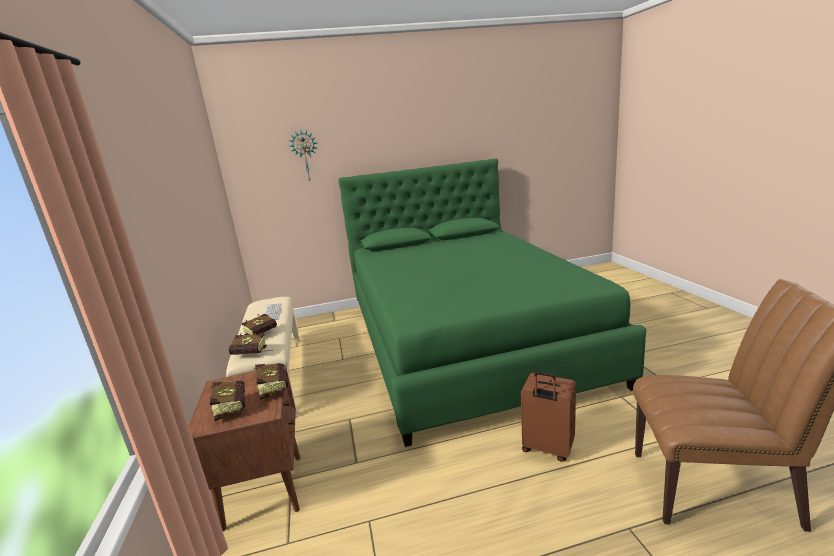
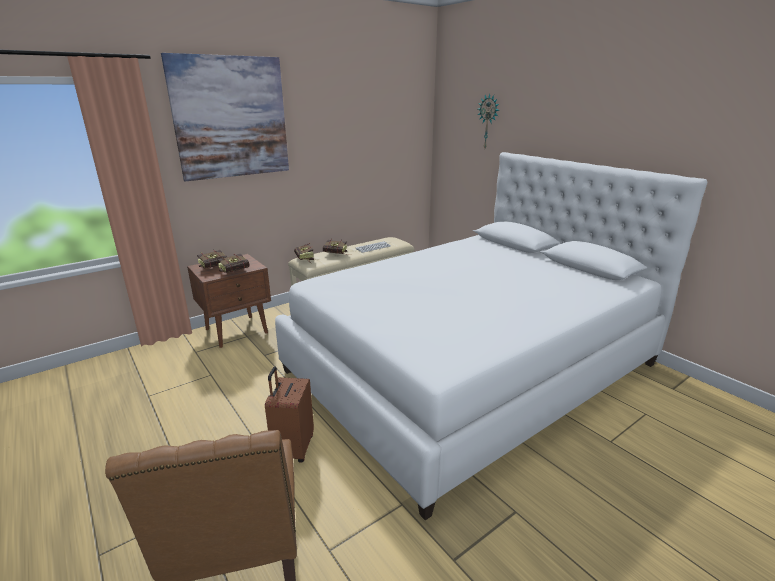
camera: 65 degrees right, 5 degrees up
(136, 177) = (231, 118): none -> picture
(466, 339) = (471, 367): green bed -> white bed

